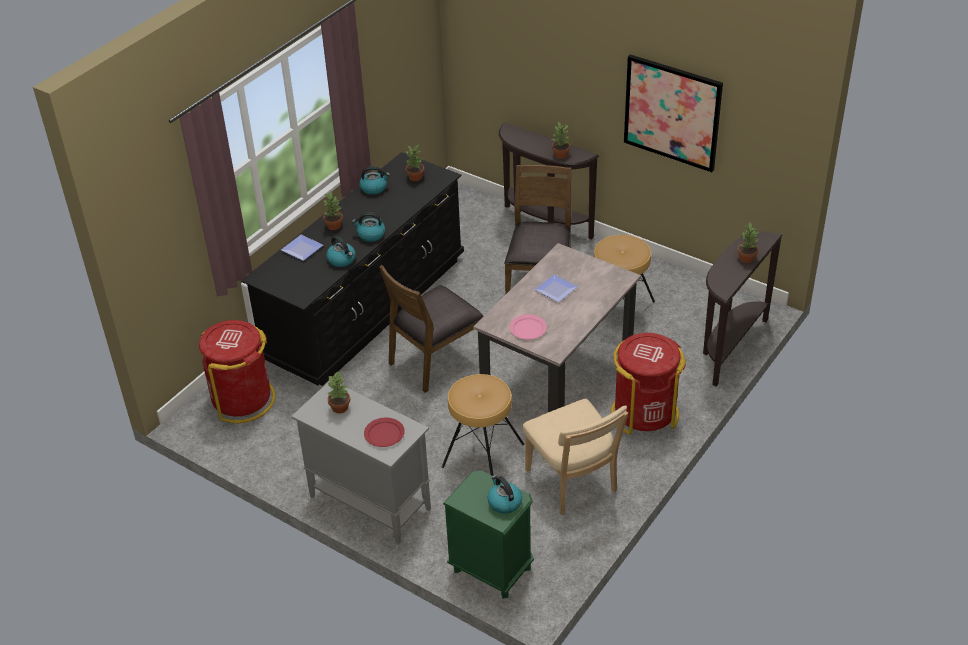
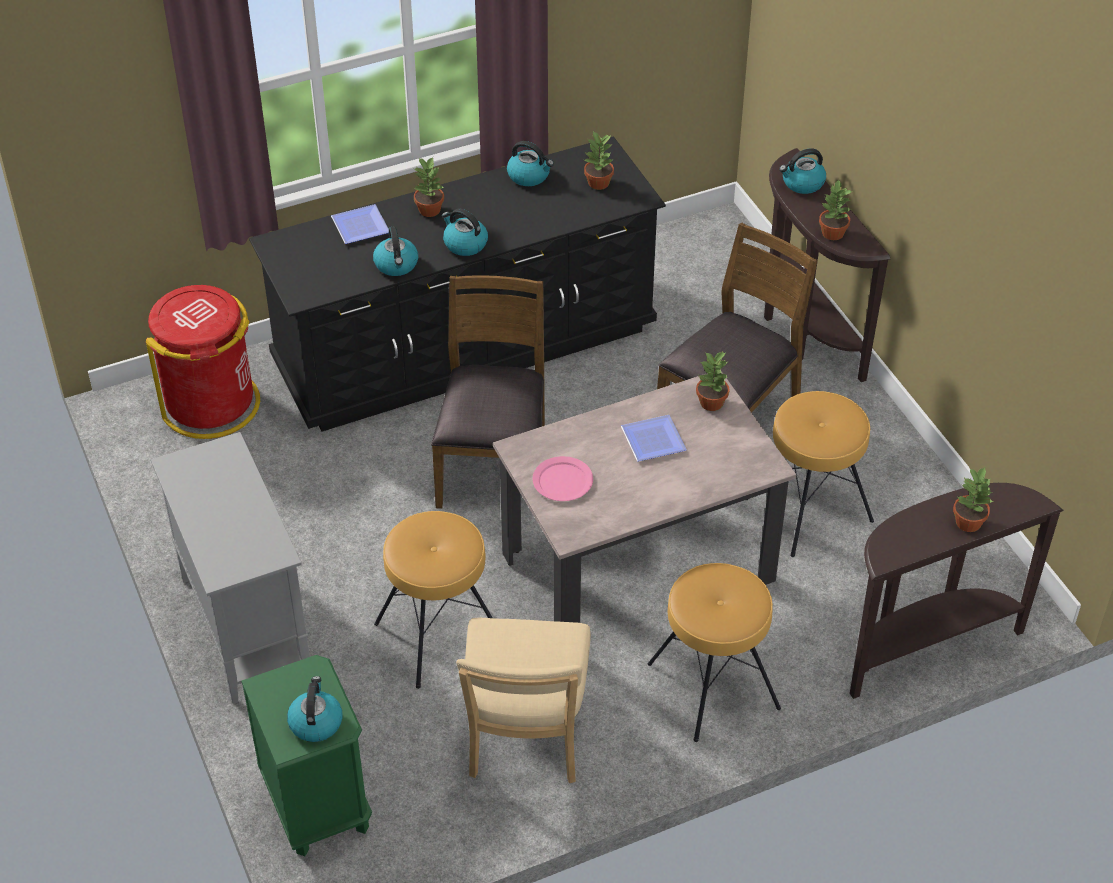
camera: 30 degrees right, 5 degrees up
(340, 408) = (217, 478): potted plant -> potted plant (712, 403)
(384, 434) = (238, 543): red plate -> none
(436, 359) = (494, 464): brown chair -> brown chair turned 105 degrees clockwise
(523, 137) = (802, 183): none -> kettle
(644, 413) = (712, 686): red trash can -> brown stool
(672, 112) = (987, 236): picture -> none

